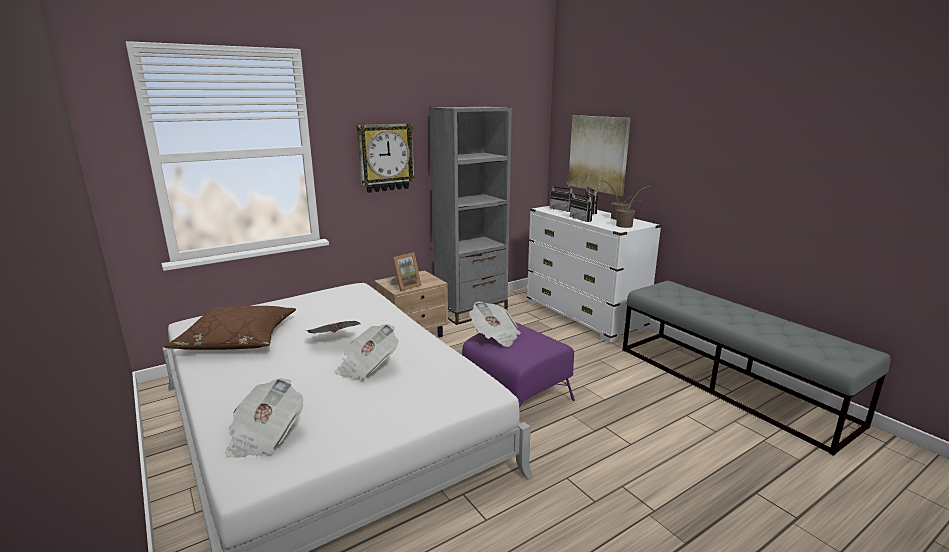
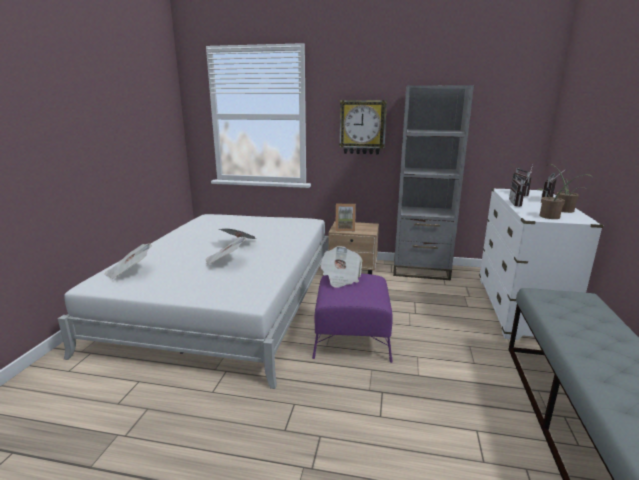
camera: 45 degrees right, 0 degrees up
(237, 339) = (208, 228): brown pillow -> none
(598, 154) = (578, 138): picture -> none

